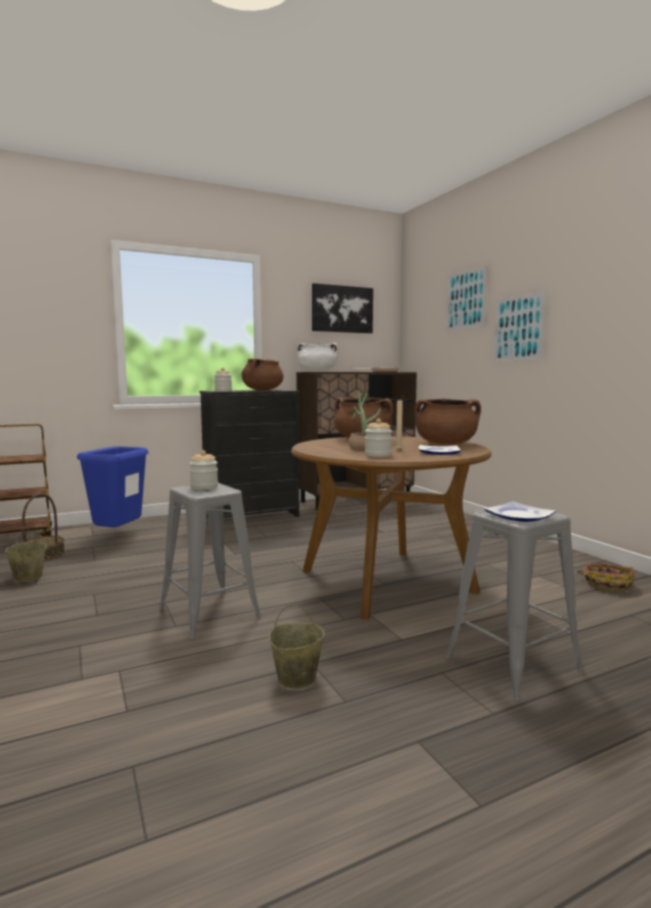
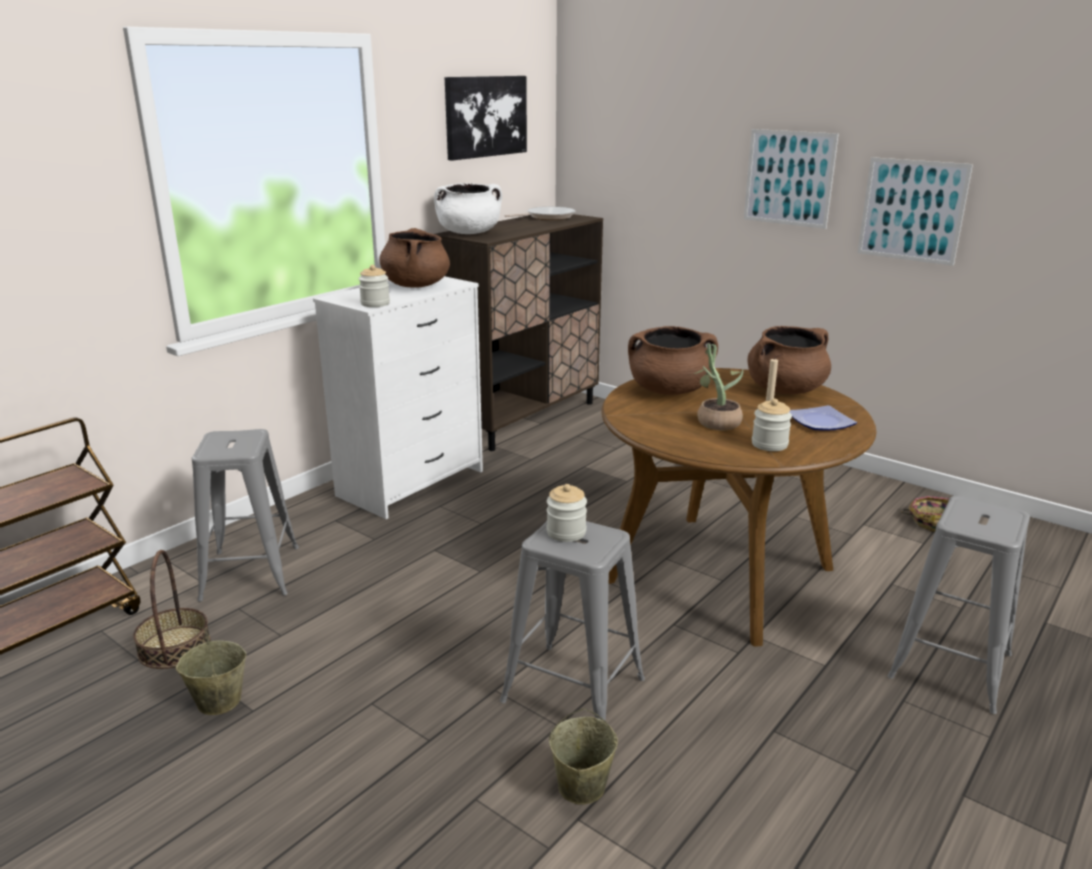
camera: 25 degrees left, 15 degrees up
(119, 536) = (250, 573): blue trash can -> grey stool
(252, 516) = (411, 483): black dresser -> white dresser
(296, 678) = (781, 758): beige bucket -> beige bucket (581, 787)
(465, 299) = (694, 117): picture -> picture (912, 210)
(519, 516) = (989, 524): plate -> none

